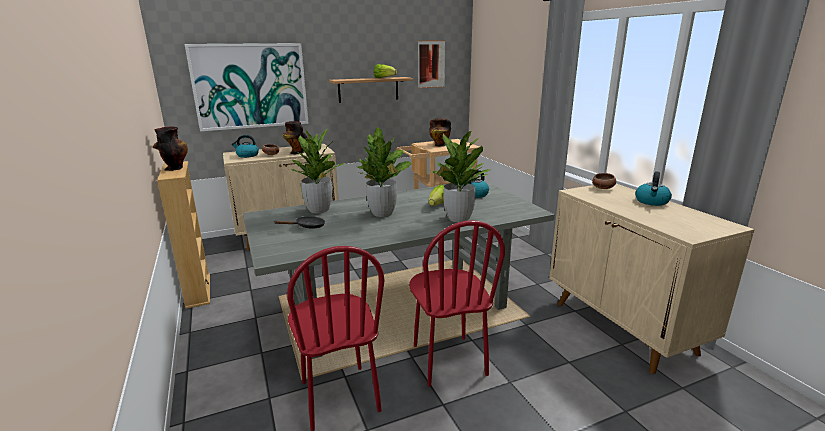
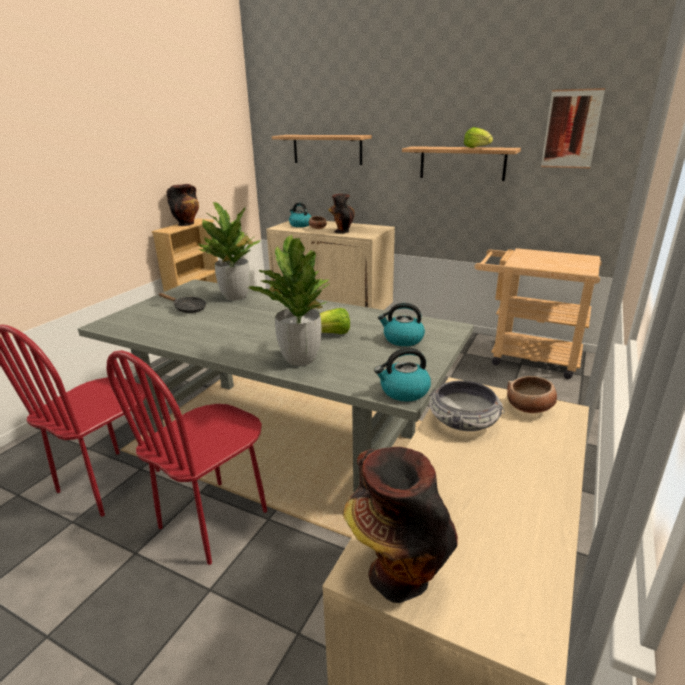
camera: 50 degrees right, 5 degrees up
(250, 86) = (327, 149): picture -> shelf
(382, 213) = (263, 321): potted plant -> none
(439, 145) = (541, 259): vase -> vase (396, 573)
(601, 198) = (463, 420): none -> bowl
(651, 202) = (533, 477): kettle -> kettle (404, 391)

